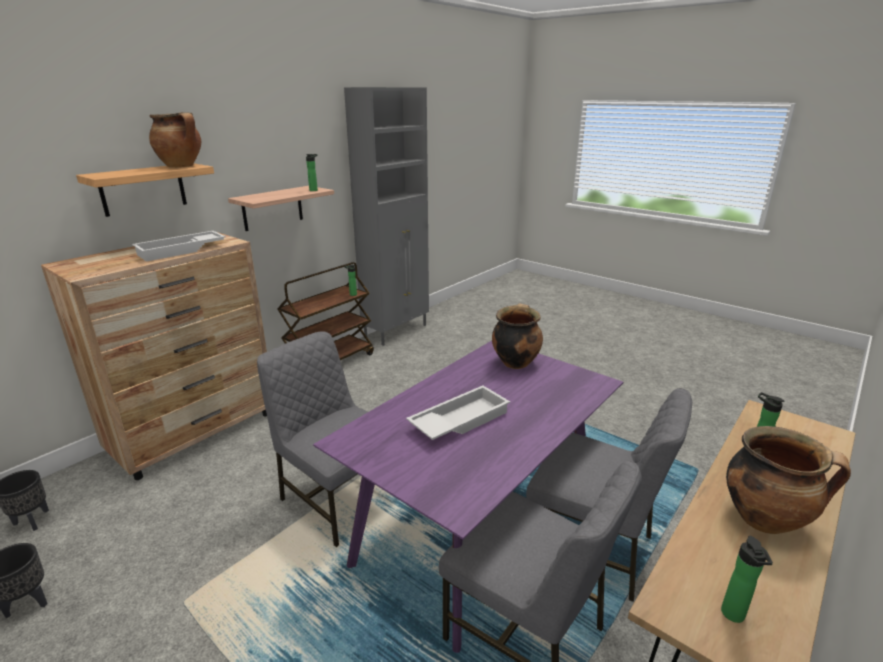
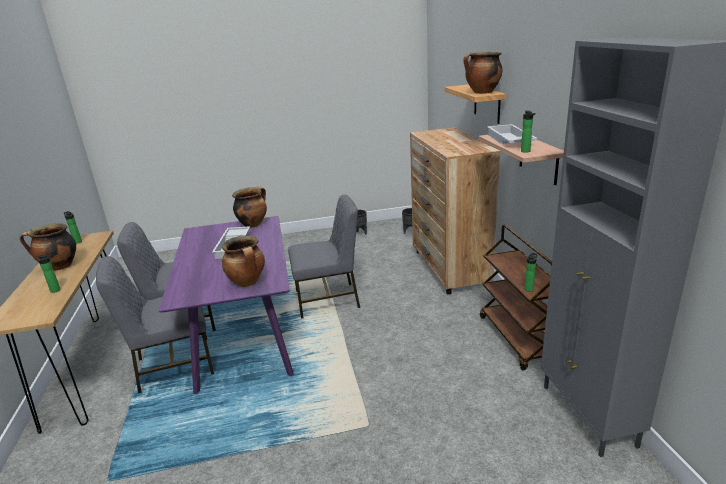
camera: 130 degrees right, 0 degrees up
(181, 251) = (443, 144): white tray -> white tray (508, 140)
(371, 449) = (253, 224): none -> cooking pot

